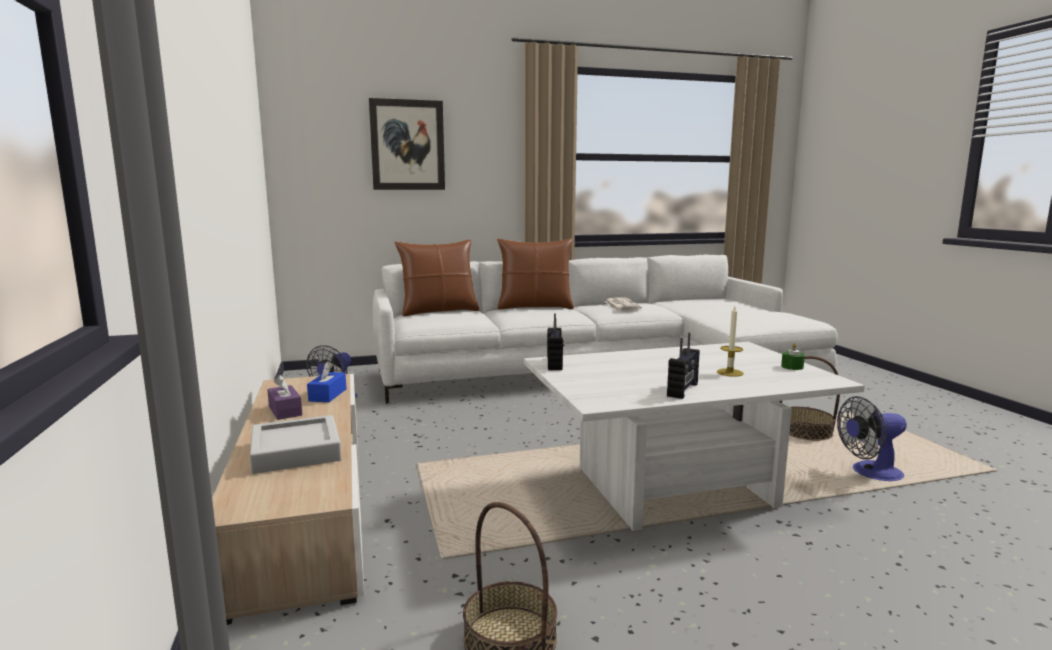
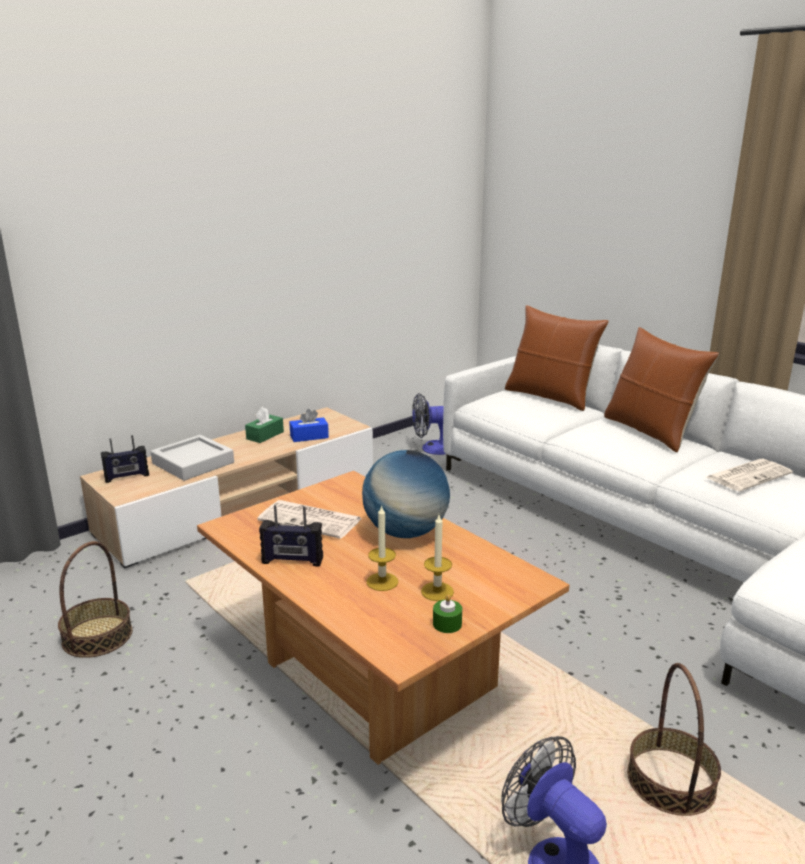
camera: 65 degrees right, 10 degrees up
(285, 411) = (265, 435): purple tissue box -> green tissue box
(407, 145) = (604, 186): picture -> none
(555, 363) = (343, 487): radio -> radio (127, 477)
(611, 378) = (311, 520): none -> newspaper
(655, 359) = (405, 532): none -> globe
(675, 489) = (372, 676): white coffee table -> brown coffee table
(749, 363) = (437, 591): none -> candle

